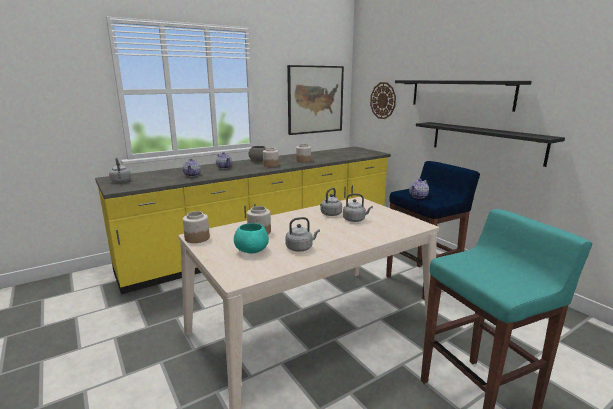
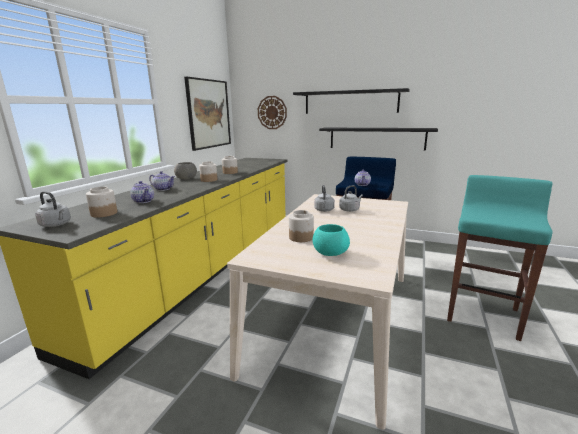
camera: 35 degrees left, 0 degrees up
(197, 238) = (256, 260): jar -> jar (103, 213)
(300, 248) = (361, 239): grey kettle -> none

